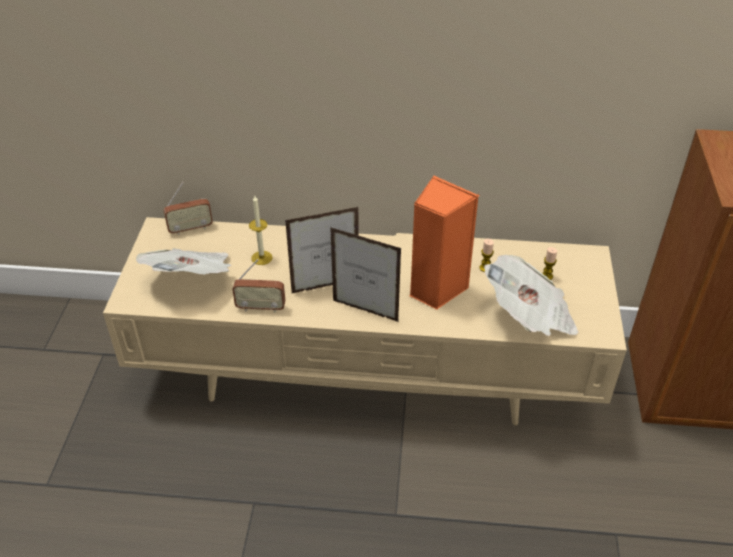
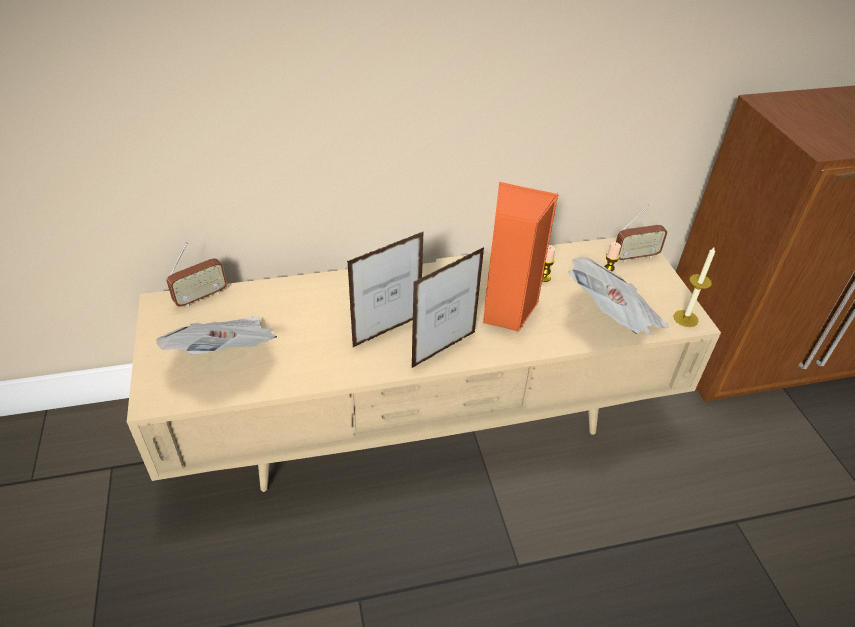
camera: 20 degrees left, 0 degrees up
(260, 307) = (324, 371): radio -> radio (635, 256)
(261, 258) = (300, 314): candle -> candle (685, 318)
(365, 311) = (444, 349): picture frame -> picture frame turned 45 degrees counterclockwise

